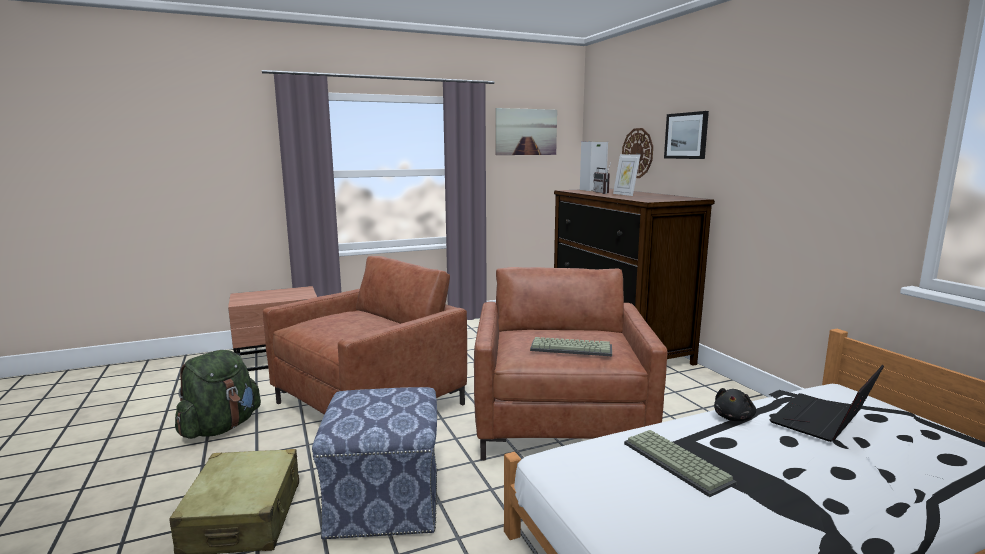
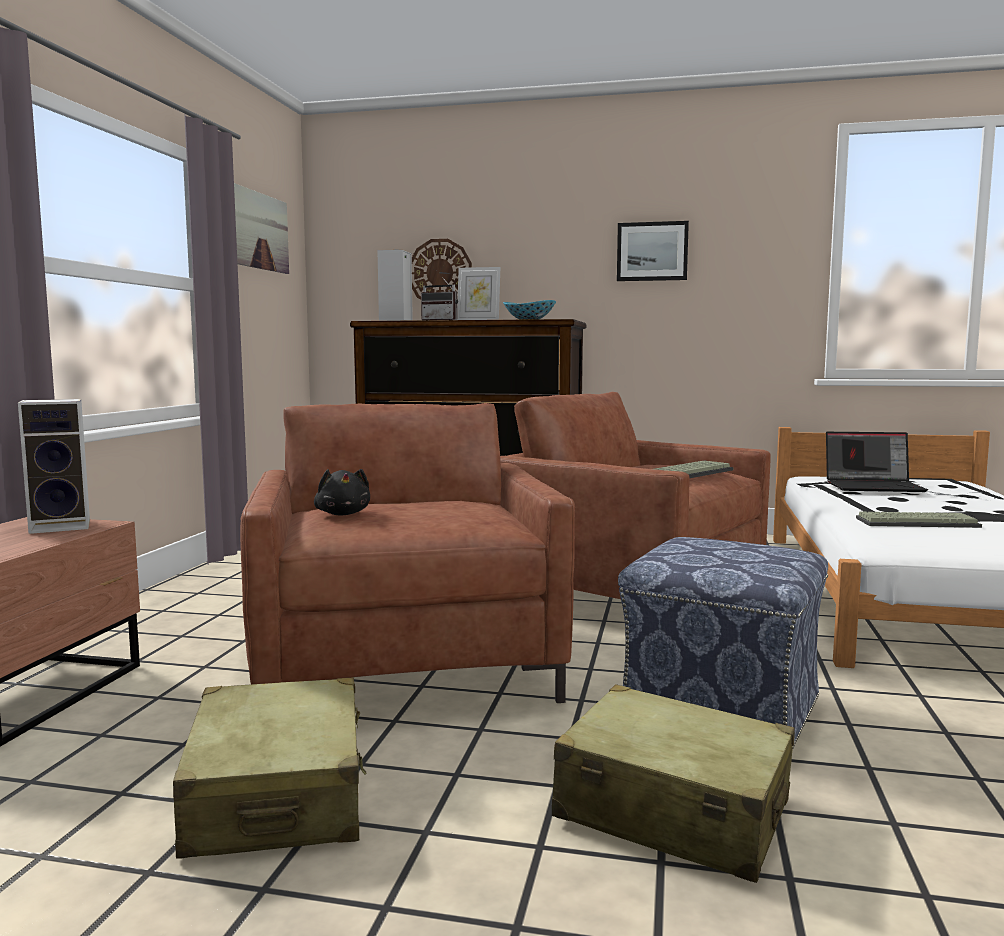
camera: 55 degrees left, 5 degrees down
(221, 427) = (278, 796): green backpack -> beige suitcase
(298, 294) = (63, 526): none -> speaker
(635, 198) = (529, 319): none -> bowl
(686, 135) = (530, 249): picture -> picture (652, 251)
(733, 418) = (840, 500): black plush toy -> black plush toy (343, 514)
(823, 421) = (874, 486): laptop -> laptop turned 75 degrees counterclockwise

